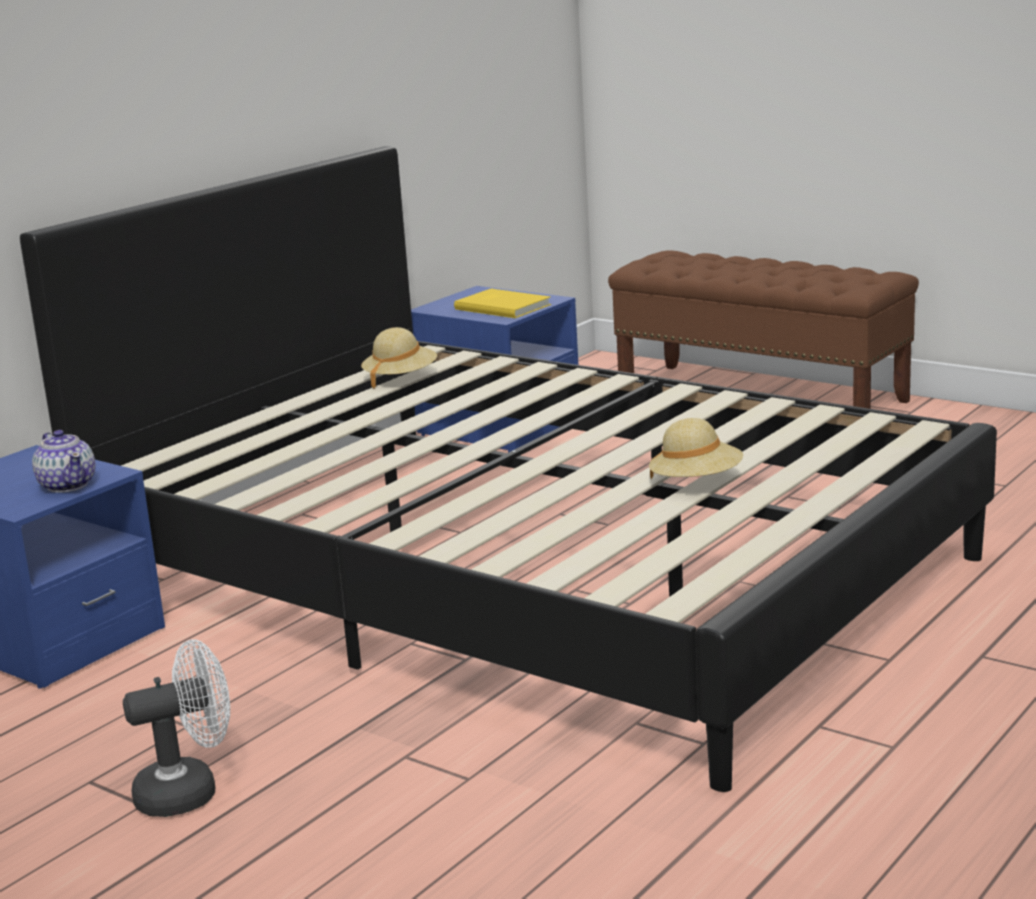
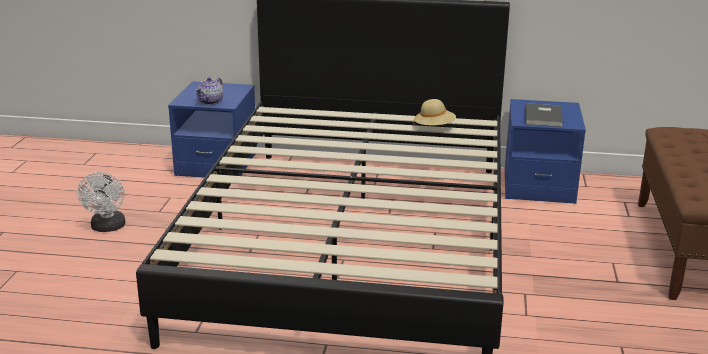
camera: 60 degrees right, 5 degrees up
(190, 792) = (107, 228): white fan -> white fan turned 45 degrees clockwise
(503, 306) = (544, 117): yellow book -> grey book
(696, 483) = (334, 228): beige hat -> none

